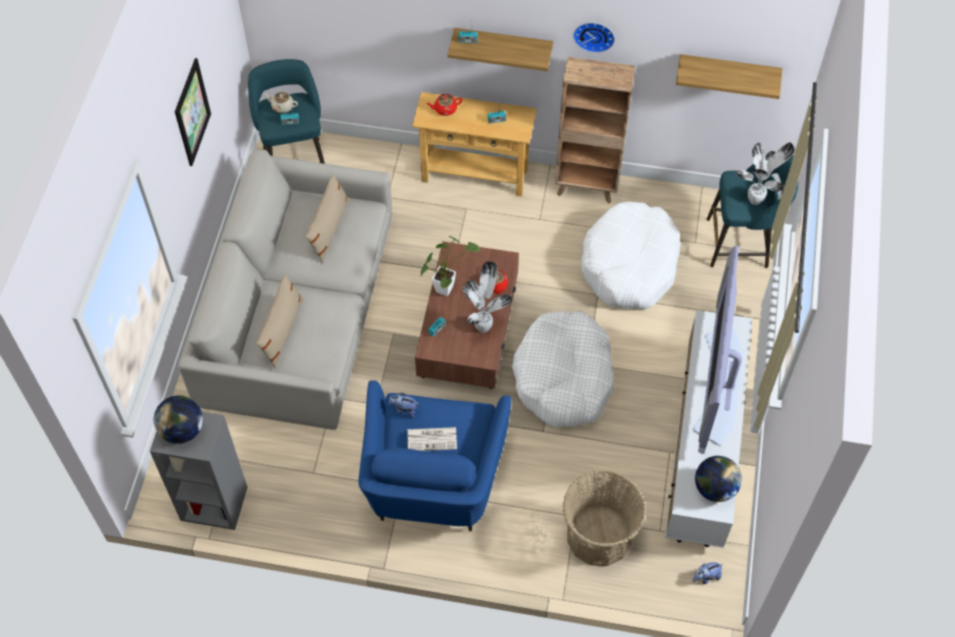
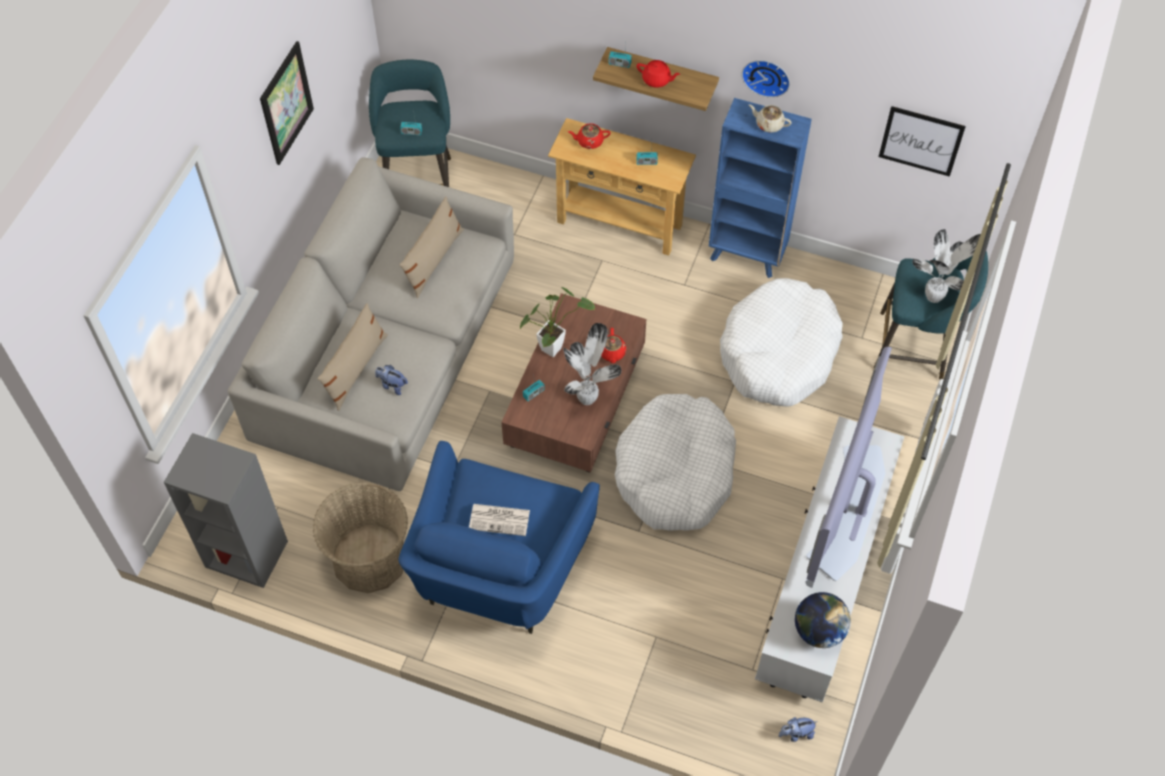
camera: 10 degrees right, 0 degrees up
(182, 430) = (205, 464): globe -> none
(282, 106) = (406, 113): beige teapot -> beige teapot (768, 124)
(404, 409) = (475, 480): plush toy -> plush toy (392, 385)
(502, 50) = (657, 80): none -> red teapot
(587, 187) = (747, 255): brown bookcase -> blue bookcase
(599, 535) = (679, 663): basket -> basket (369, 558)
(728, 72) = (921, 141): shelf -> picture

